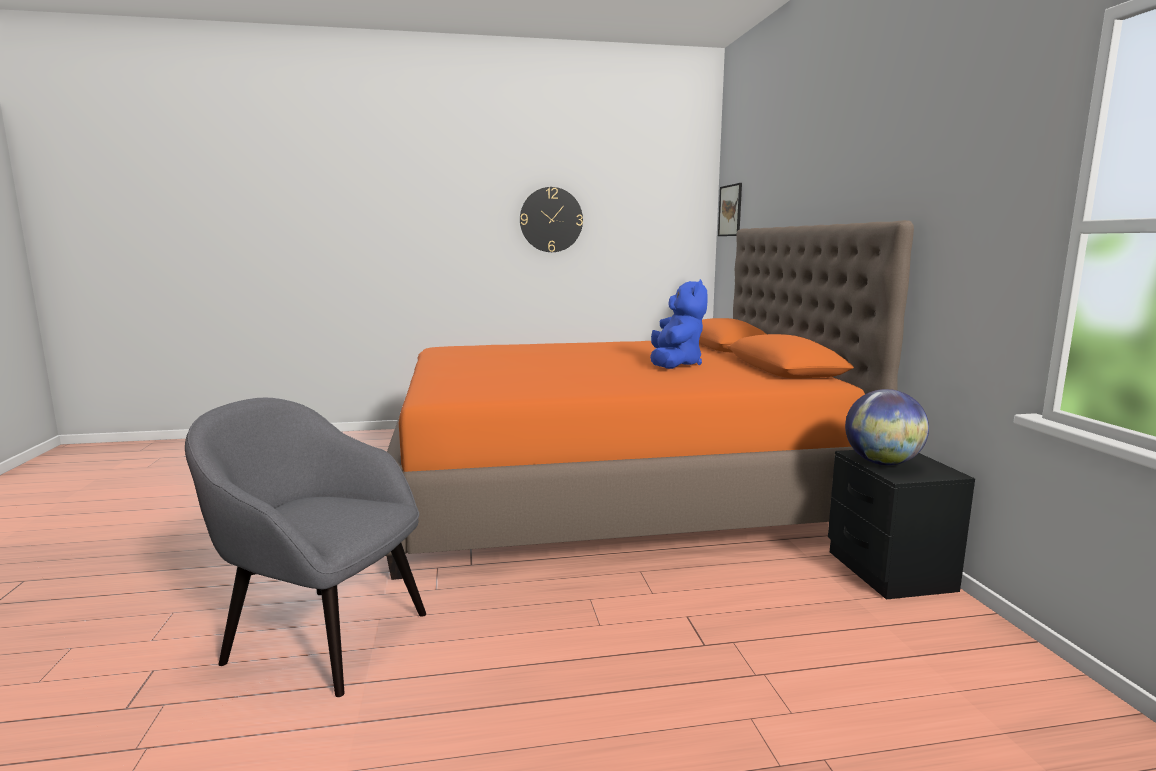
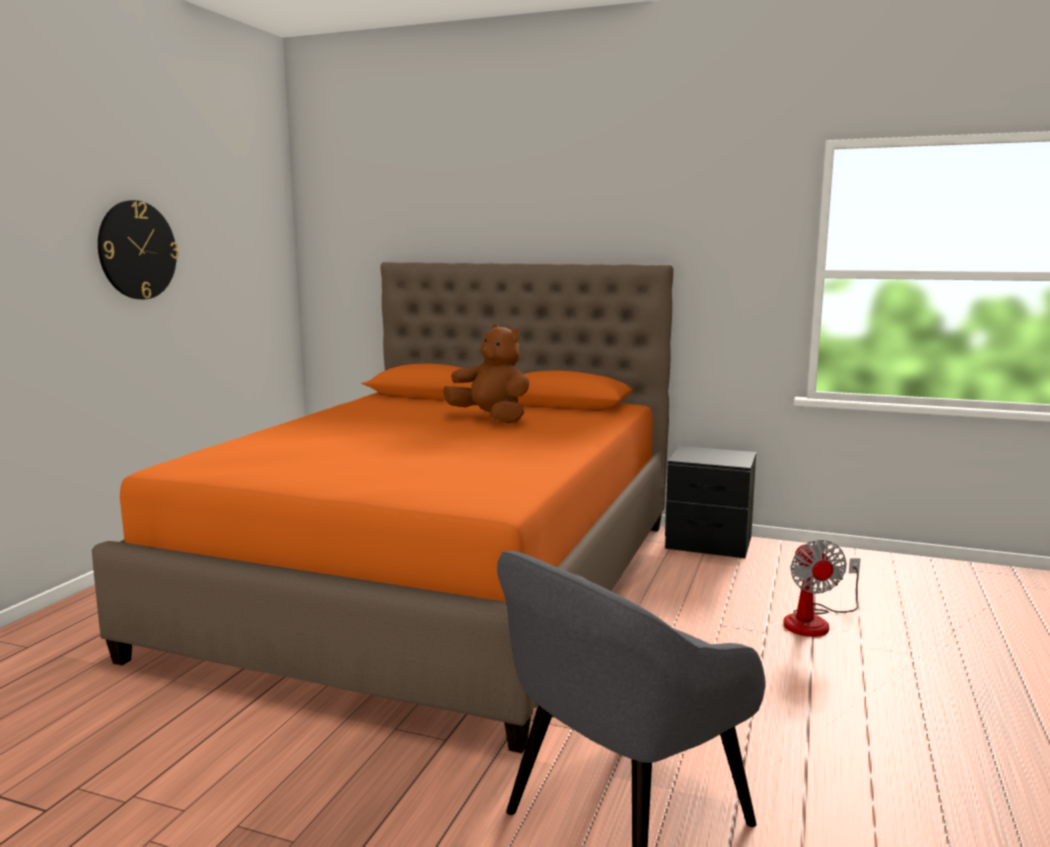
camera: 60 degrees left, 0 degrees up
(675, 364) = (491, 419): blue plush toy -> brown plush toy
(730, 210) = (333, 238): picture -> none
(776, 673) = (815, 621): none -> fan
(882, 463) = (708, 459): globe -> none

